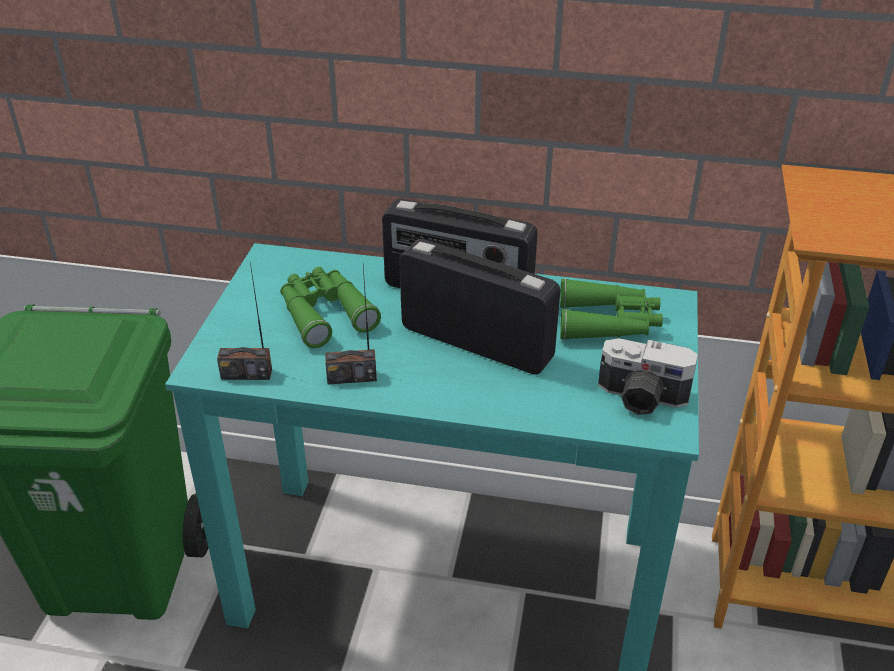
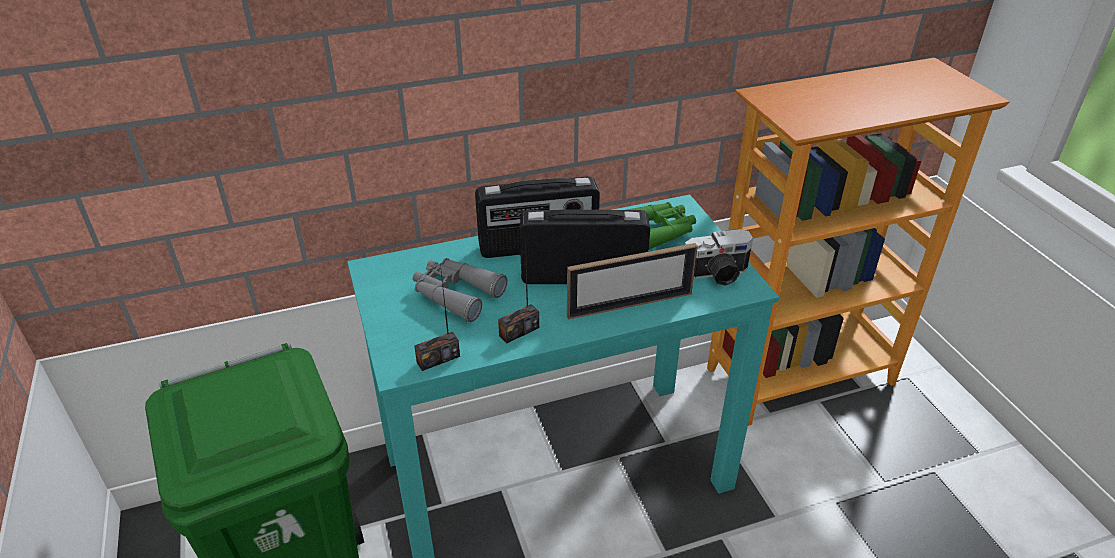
camera: 30 degrees left, 0 degrees up
(324, 313) = (455, 294): green binoculars -> grey binoculars
(500, 394) = (630, 305): none -> picture frame

